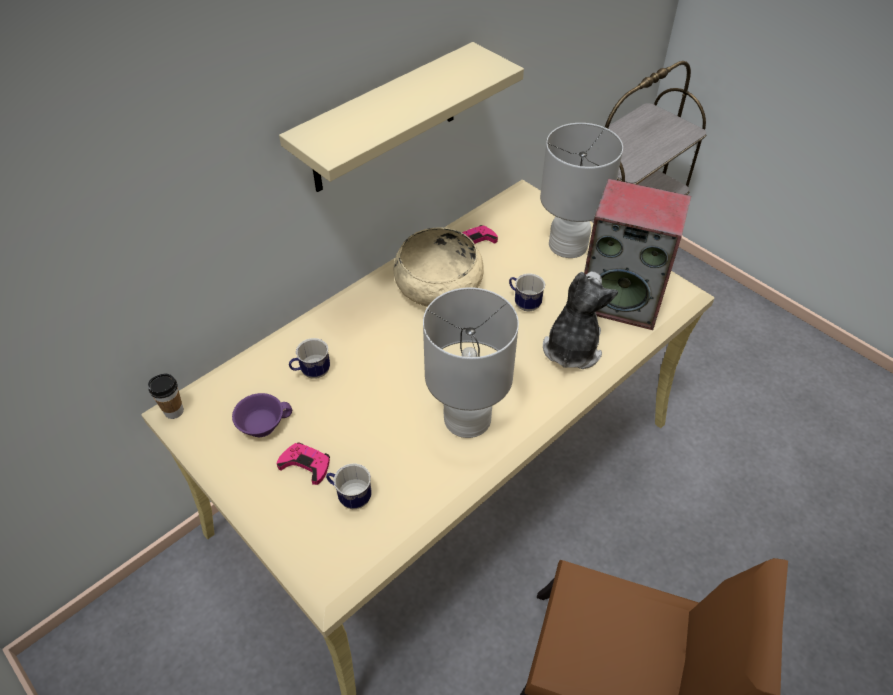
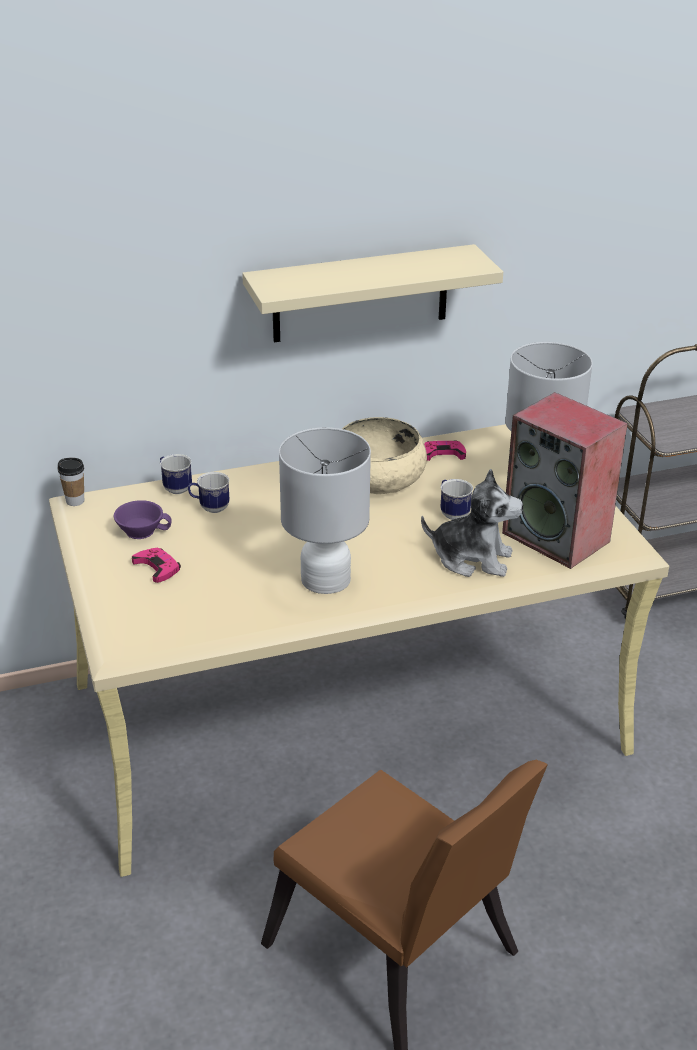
camera: 25 degrees right, 15 degrees down
(350, 496) = (179, 599): mug -> mug (174, 487)
(572, 347) = (472, 558): plush toy -> plush toy turned 60 degrees clockwise

